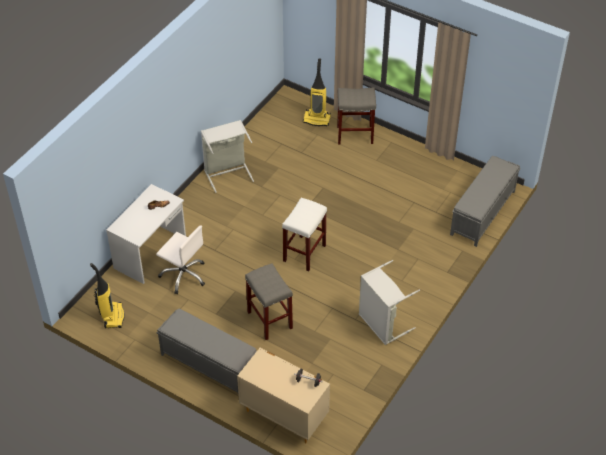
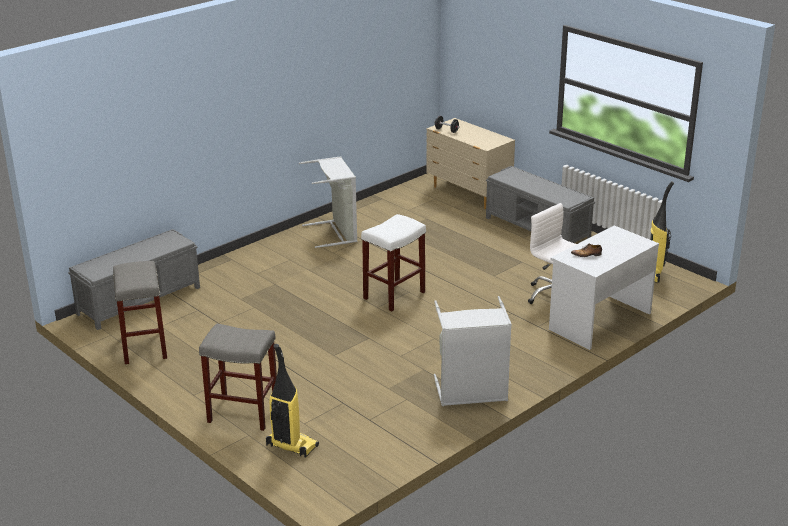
camera: 165 degrees left, 20 degrees down
(270, 320) = (459, 250): grey stool -> grey stool (144, 346)

